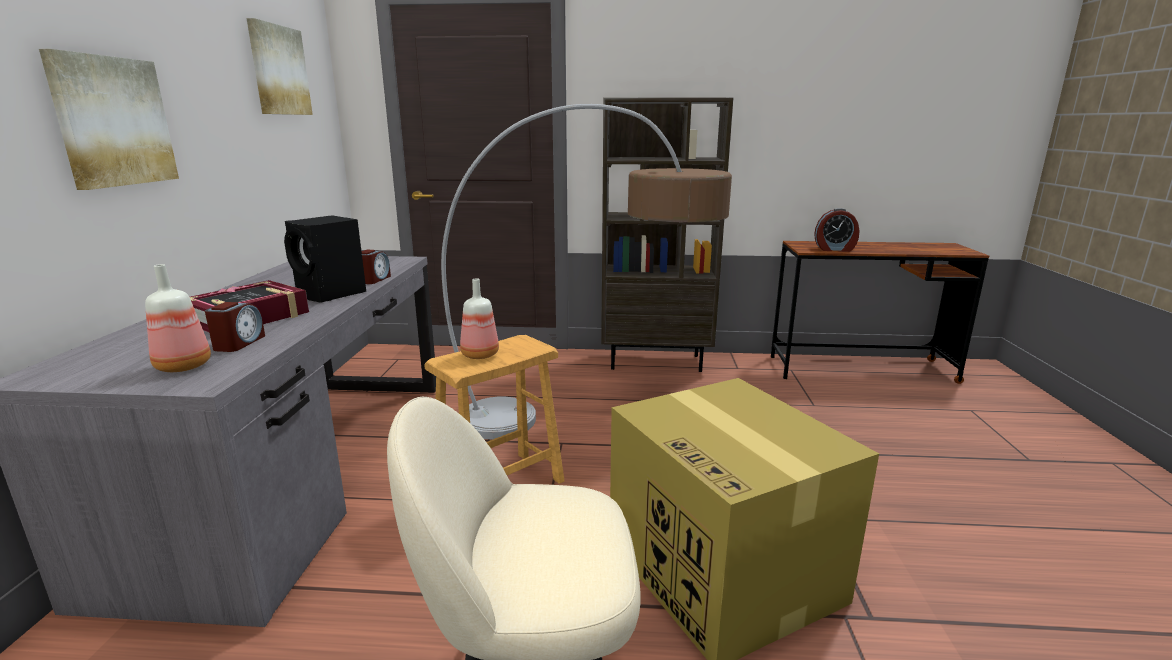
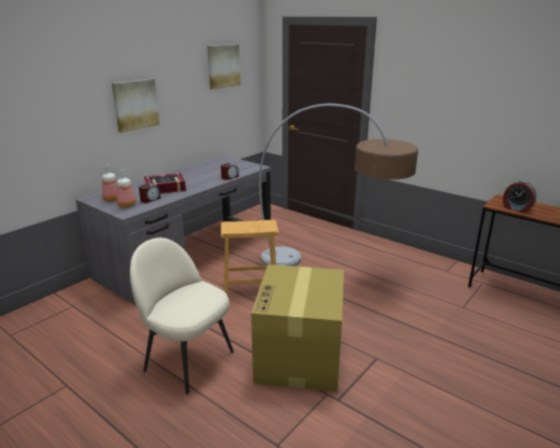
camera: 35 degrees right, 5 degrees up
(332, 294) = (204, 182): black speaker -> none
(479, 355) = (243, 225): bottle -> bottle (111, 199)
(656, 362) = (400, 253): brown bookcase -> none

